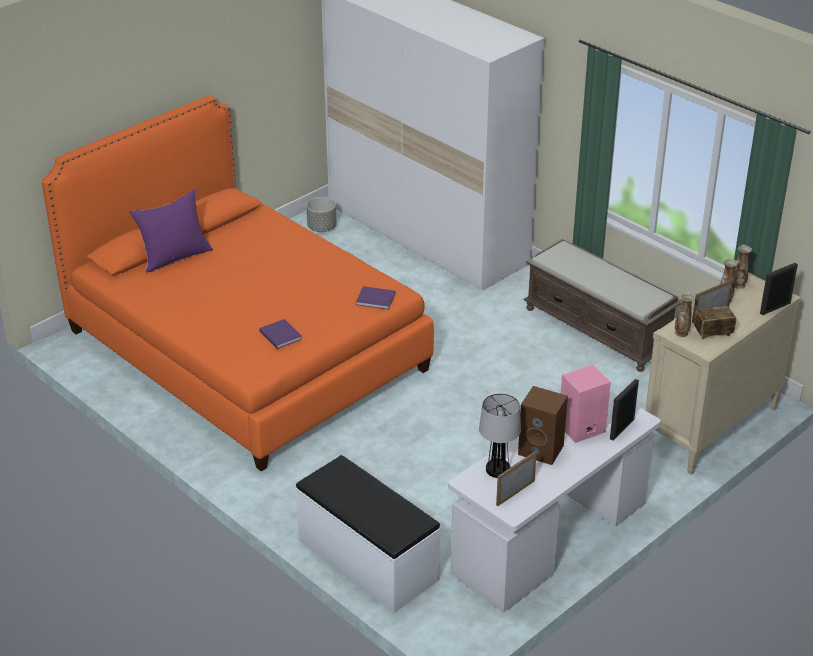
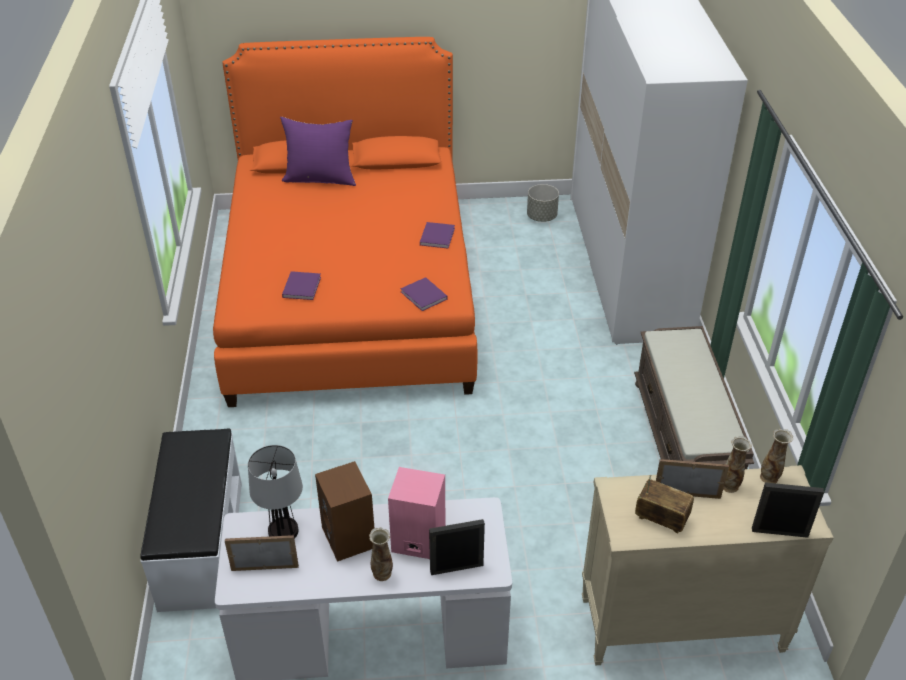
camera: 40 degrees right, 5 degrees up
(328, 256) = (437, 236): none -> purple book
(681, 333) = (624, 497): vase -> vase (382, 574)

